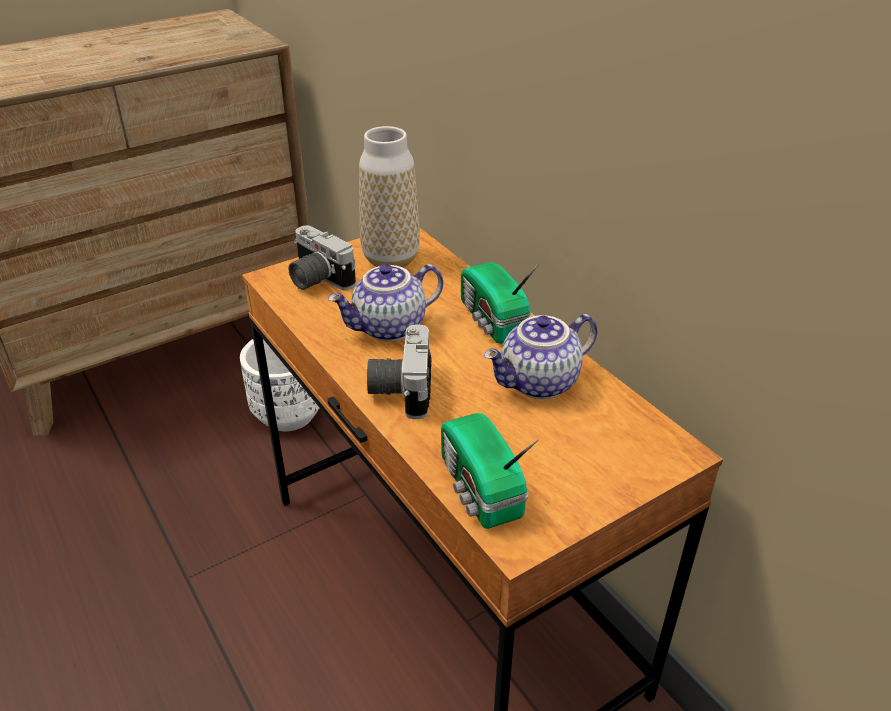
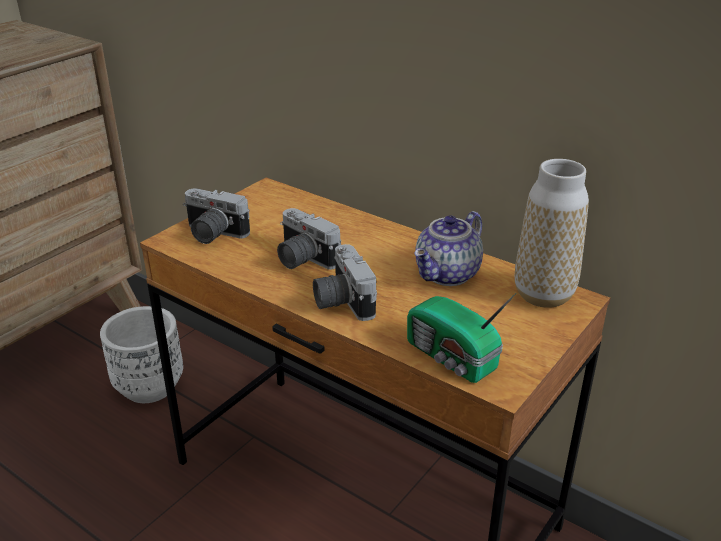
camera: 20 degrees left, 5 degrees down
(389, 328) = (301, 259): teapot -> camera
(391, 259) = (267, 208): vase -> vase (543, 295)
(492, 321) = (382, 238): radio -> none

